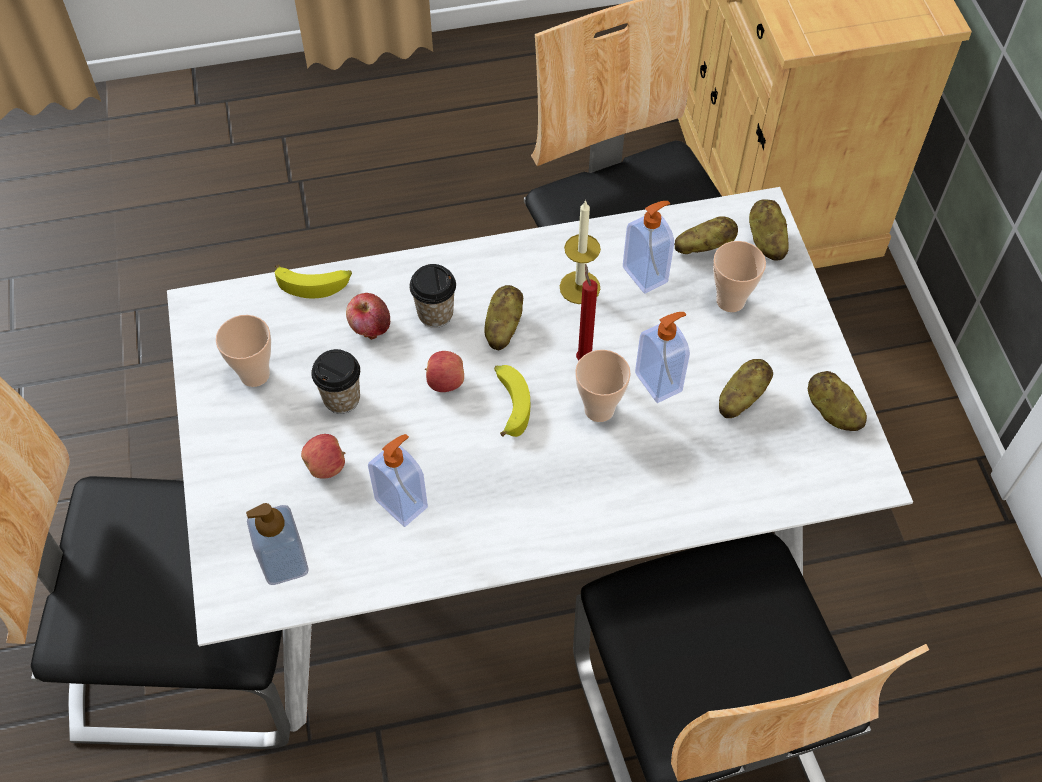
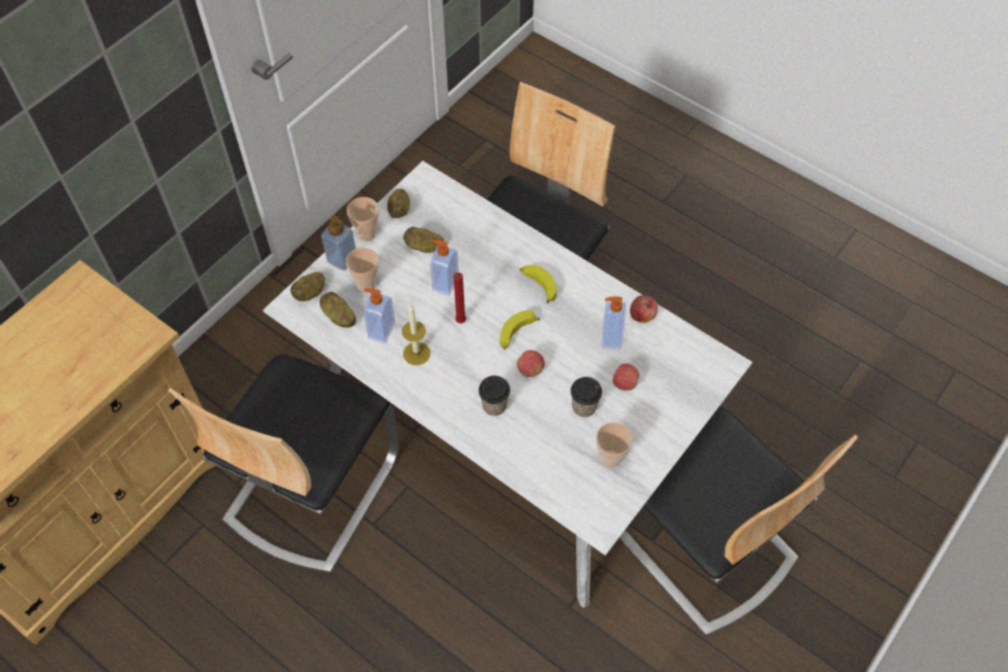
camera: 130 degrees left, 0 degrees up
(284, 563) = (685, 359): soap dispenser -> soap dispenser (342, 259)
(315, 283) = (529, 480): banana -> banana (538, 286)
(370, 327) = (531, 429): apple -> apple (642, 315)
(502, 327) = (474, 369): potato -> none
(599, 409) = (484, 296): cup -> cup (367, 234)

